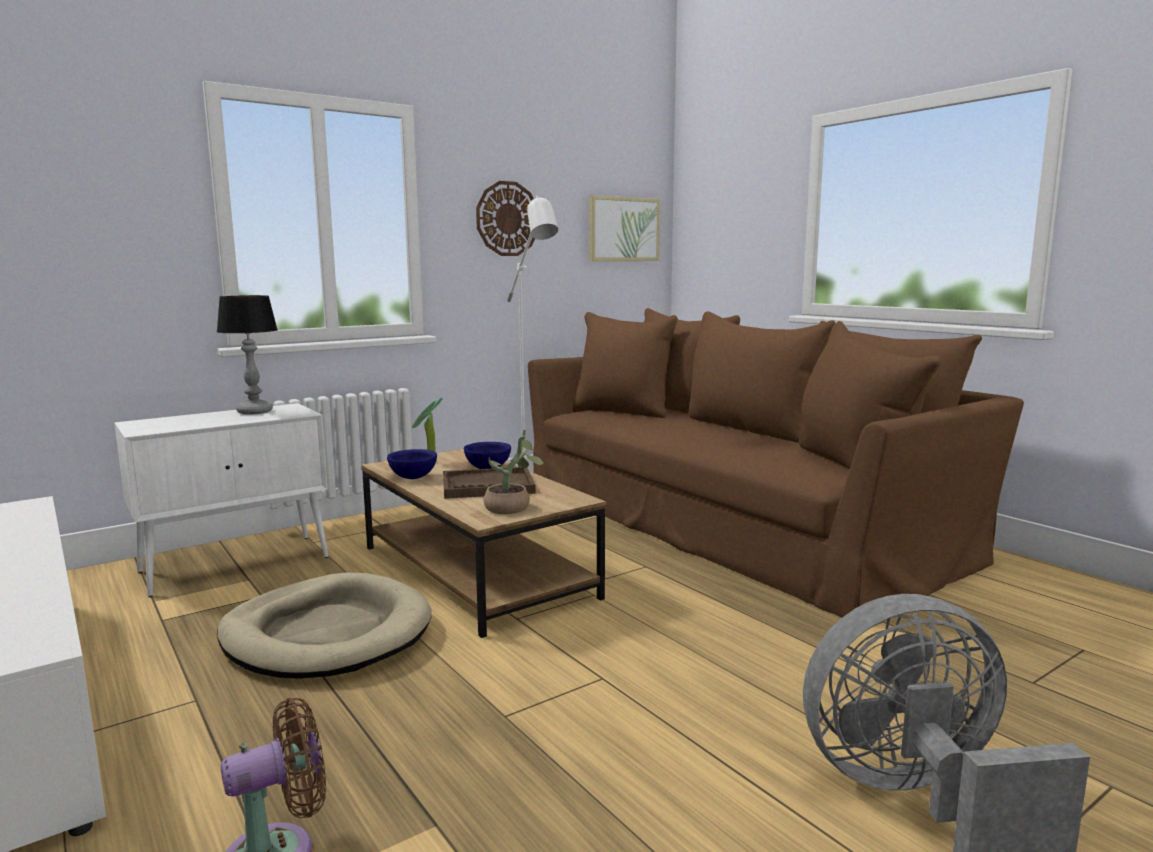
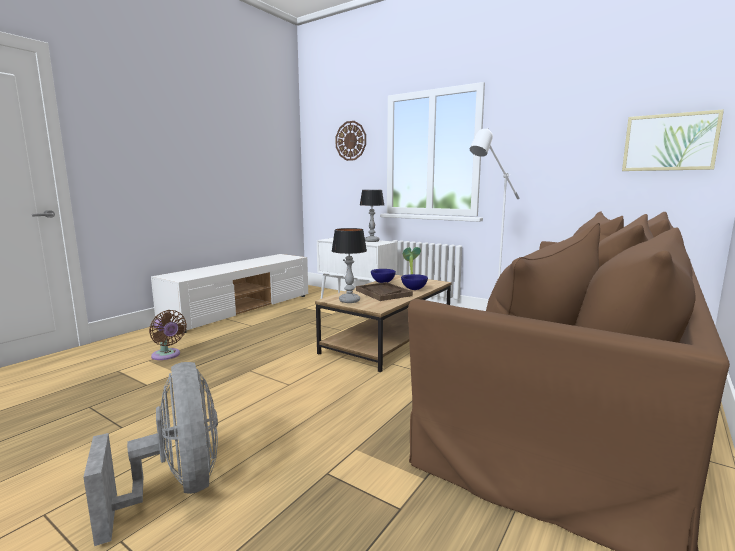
camera: 70 degrees right, 0 degrees up
(327, 634) = (306, 329): beige dog bed -> none
(507, 219) = (545, 143): wall clock -> wall clock (351, 141)
(512, 509) = (350, 301): potted plant -> table lamp

